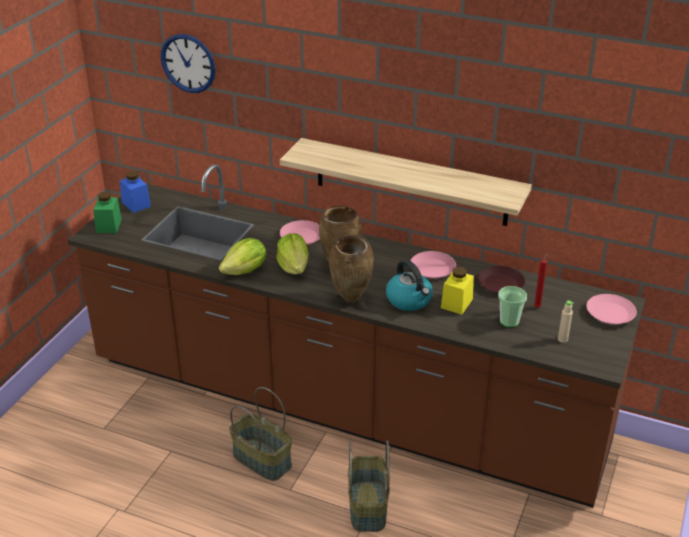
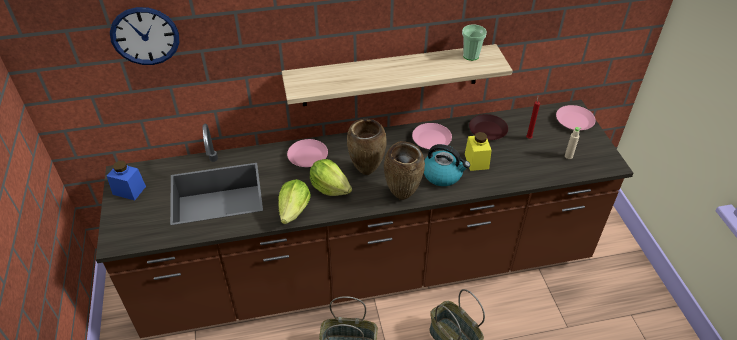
camera: 35 degrees left, 10 degrees up
(109, 226) = (124, 225): green jar -> none
(509, 321) = (523, 159): cup -> cup (471, 56)

